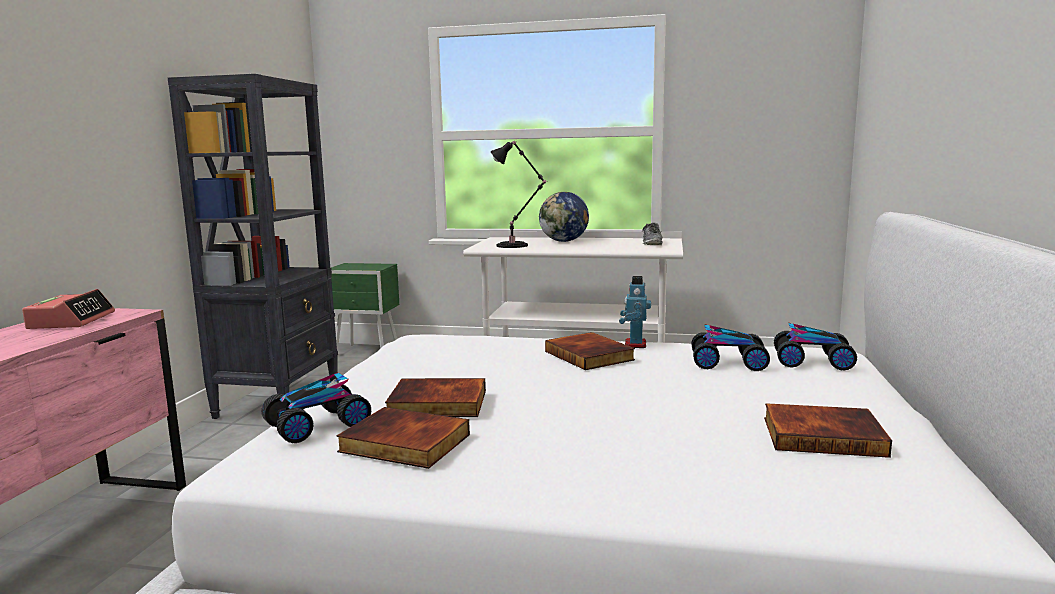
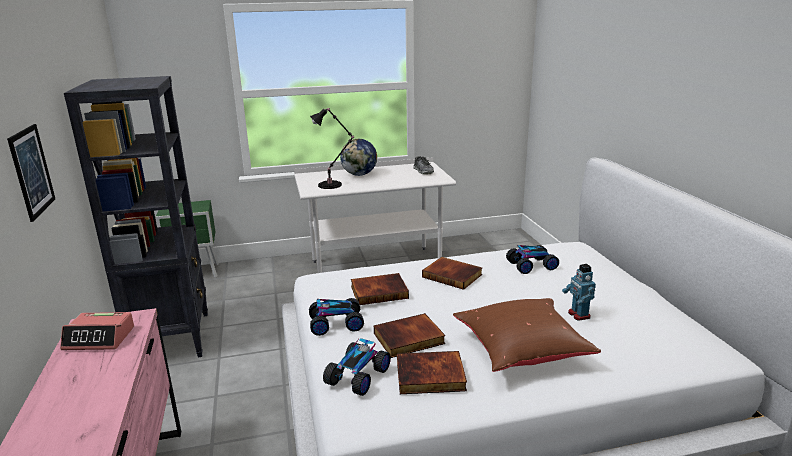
camera: 25 degrees left, 10 degrees up
(64, 129) = (32, 171): none -> picture
(72, 321) = (100, 338): alarm clock -> alarm clock turned 120 degrees clockwise
(577, 445) = (522, 351): none -> brown pillow
(634, 344) = (466, 259): toy robot -> toy robot (578, 315)
(812, 362) = (572, 256): toy car -> toy car (336, 324)
(823, 435) = (624, 313): book -> book (379, 291)

